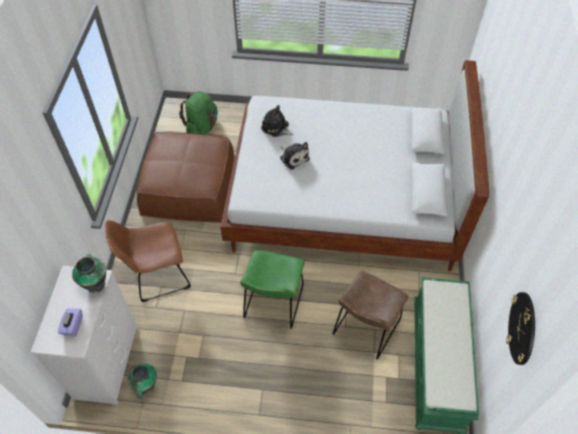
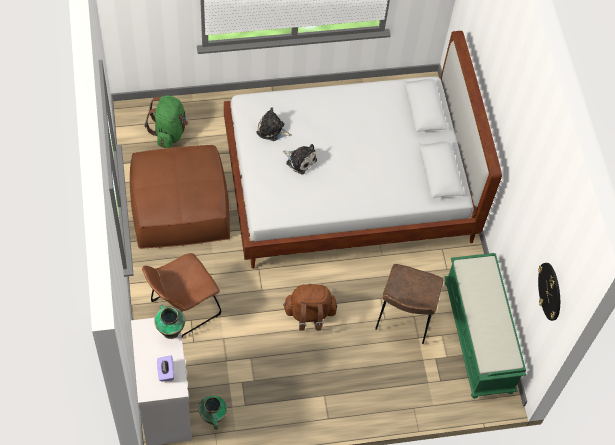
camera: 20 degrees left, 5 degrees up
(273, 305) = (309, 314): green chair -> brown backpack

